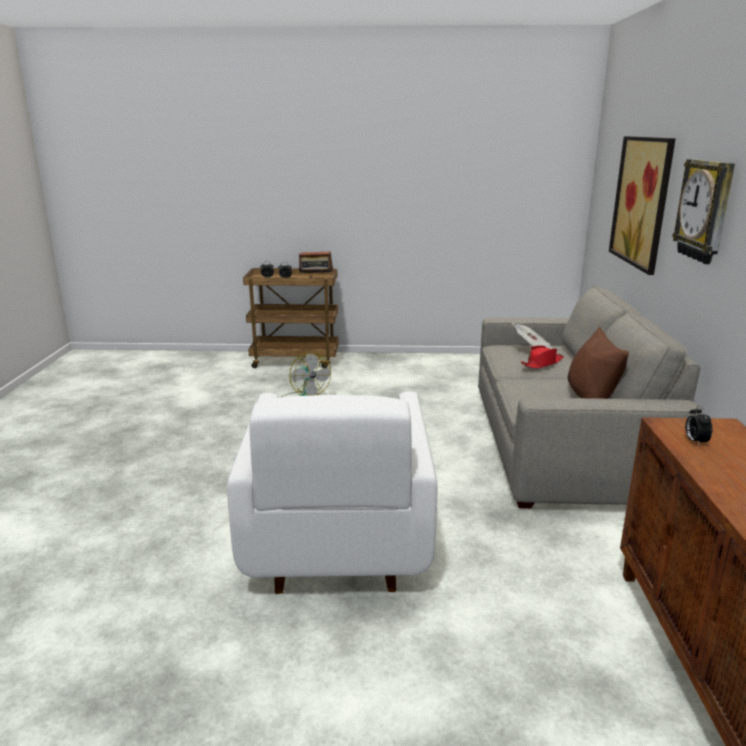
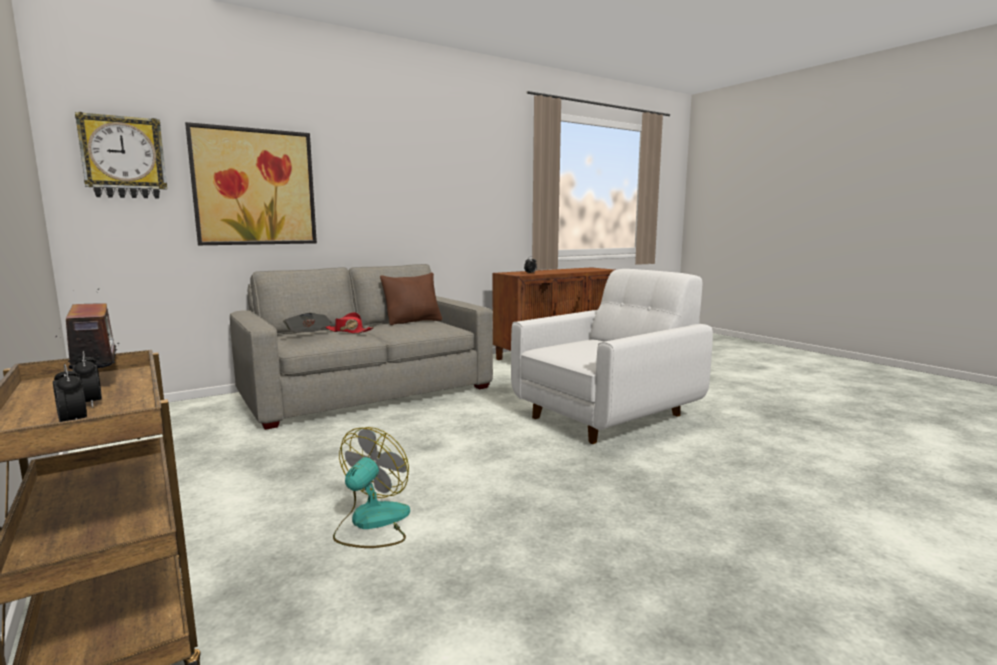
camera: 125 degrees left, 10 degrees down
(705, 210) = (376, 185): wall clock -> wall clock (123, 157)

